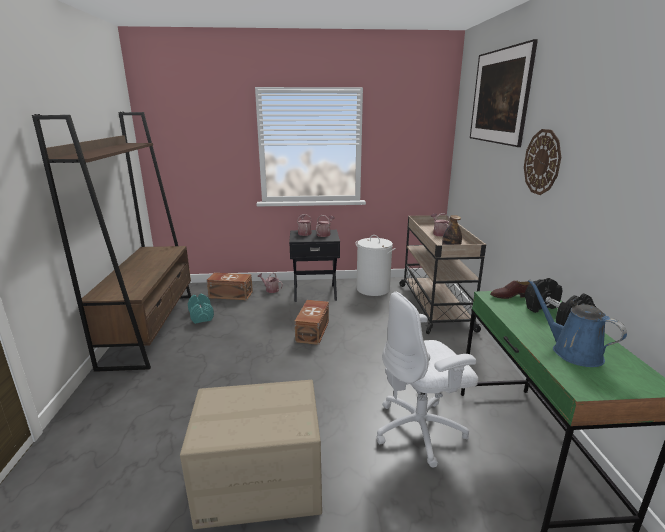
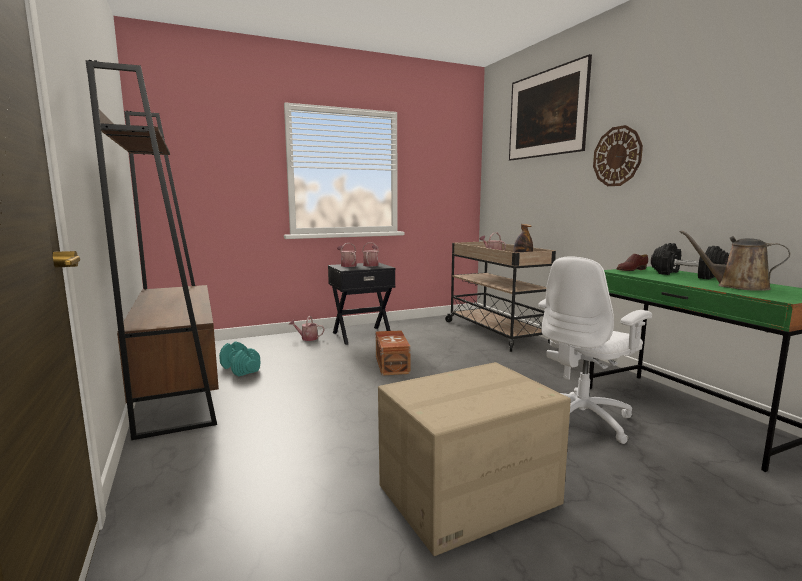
camera: 20 degrees left, 10 degrees down
(230, 294) = (260, 347): brown storage box -> none
(373, 289) = (421, 326): white laundry basket -> none
(572, 351) = (736, 286): blue watering can -> brown watering can

